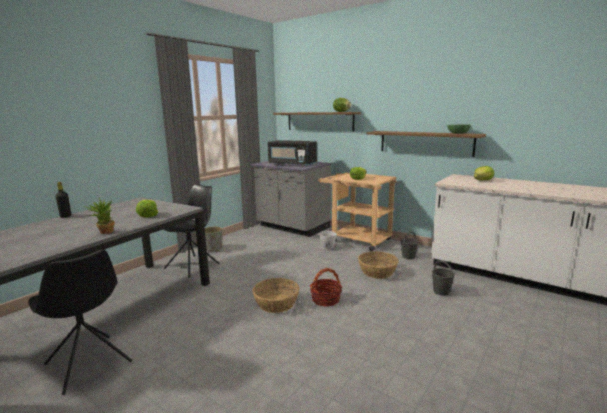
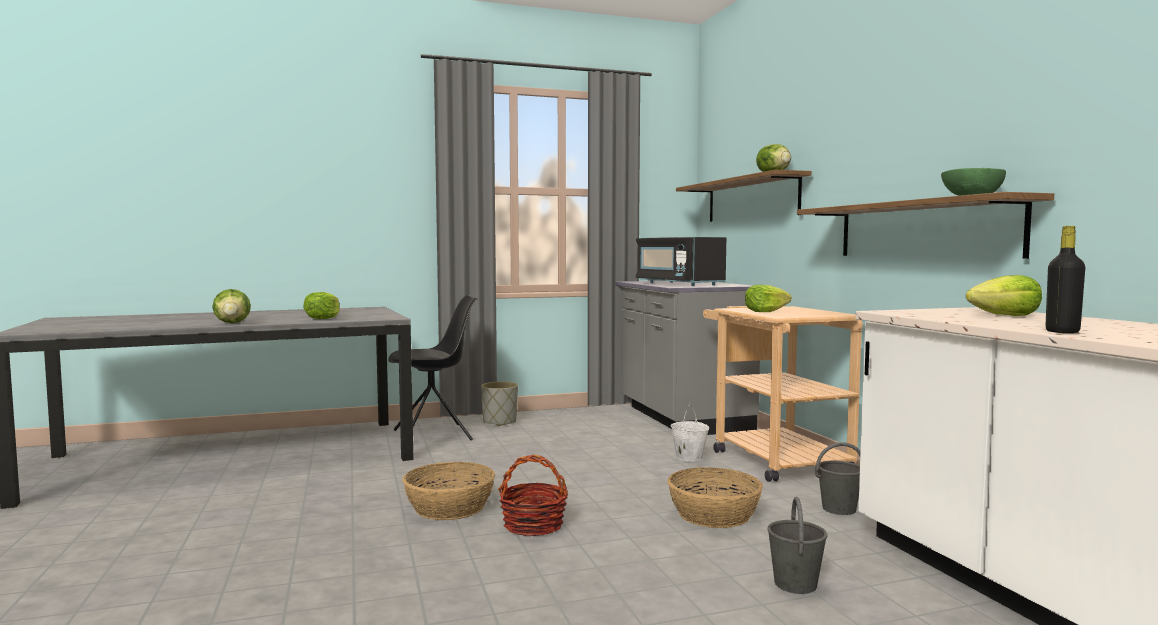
camera: 35 degrees right, 10 degrees down
(65, 216) = (253, 311): black bottle -> black bottle (1062, 332)
(88, 364) = (142, 500): black chair -> none
(104, 232) = (232, 323): potted plant -> lettuce

